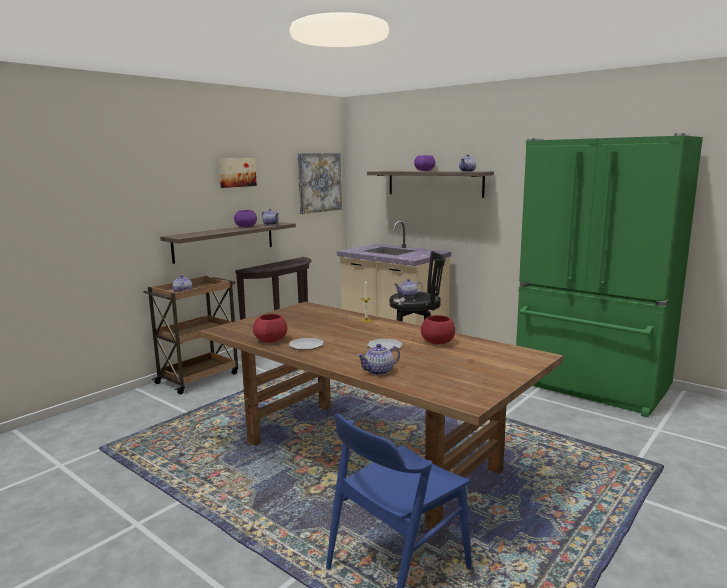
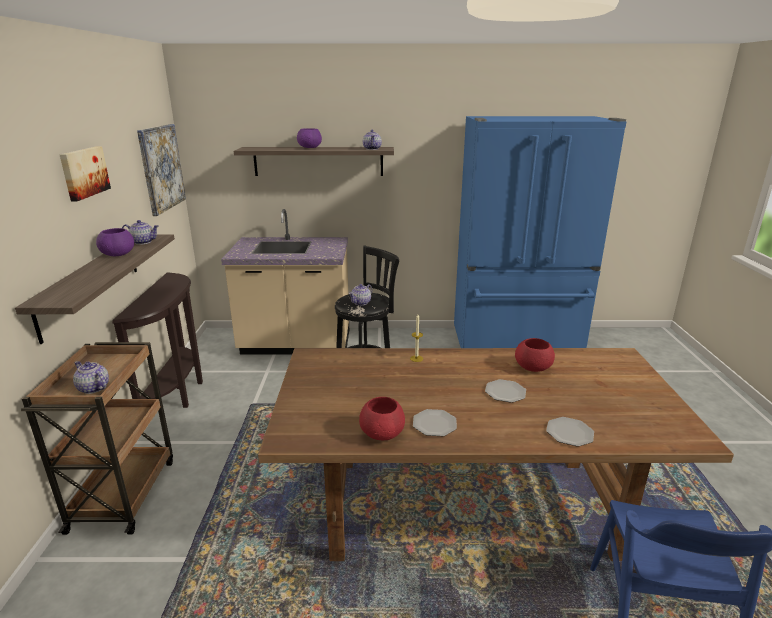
camera: 40 degrees left, 10 degrees up
(379, 371) = (570, 433): teapot -> plate
(590, 387) = (516, 346): green fridge -> blue fridge

